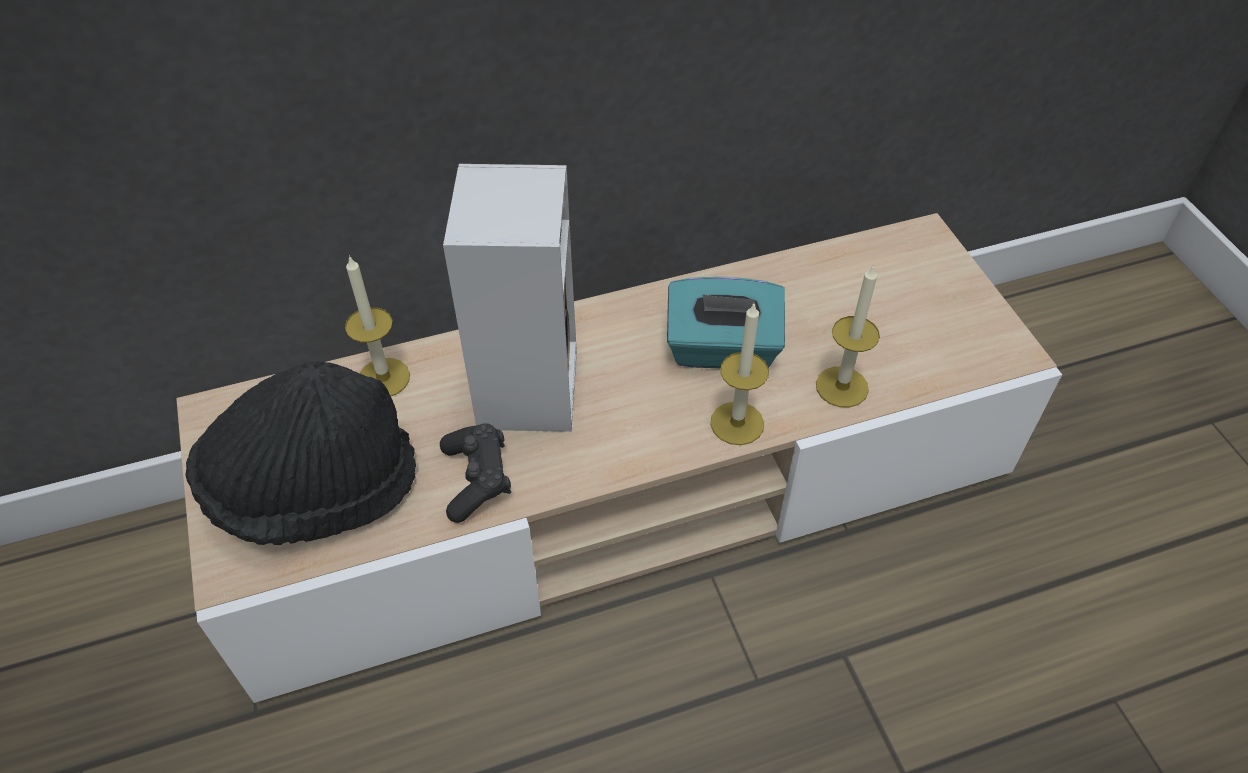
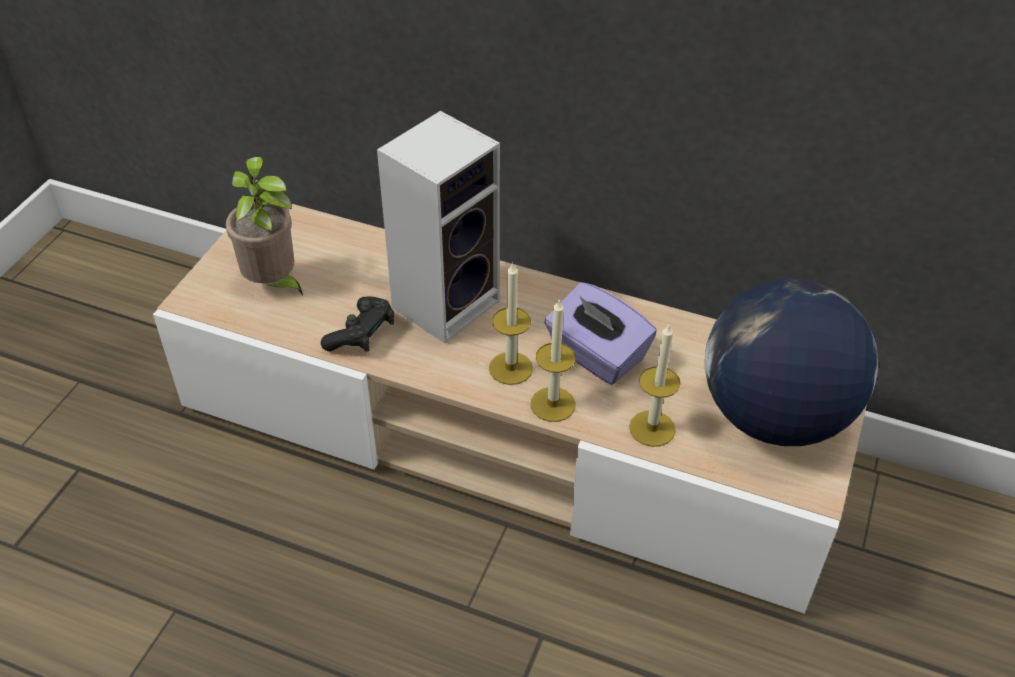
camera: 40 degrees right, 5 degrees down
(314, 489) = (273, 284): black hat -> potted plant
(383, 378) = (372, 247): candle -> candle (510, 368)
(722, 350) = (596, 355): turquoise tissue box -> purple tissue box
(919, 310) = (774, 417): none -> globe

